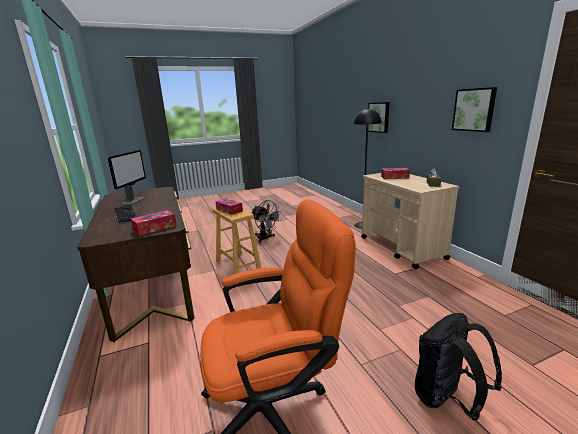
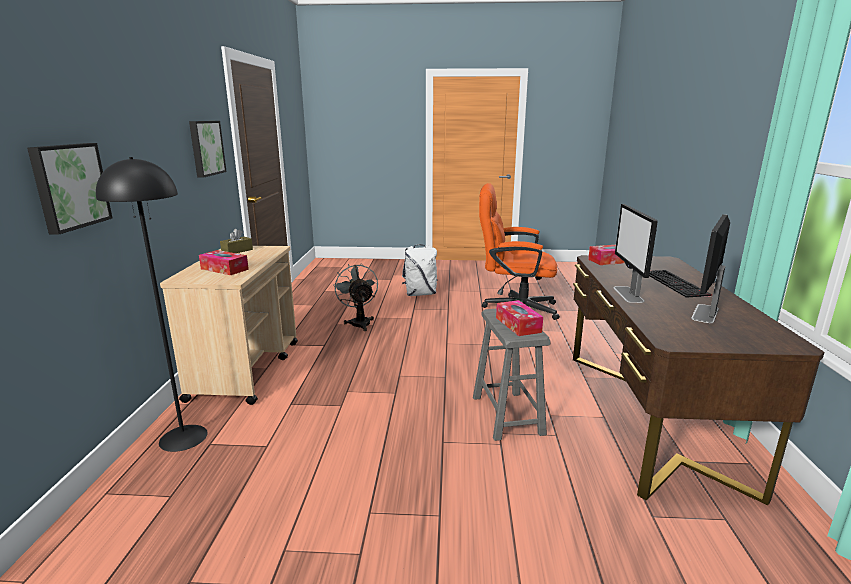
camera: 155 degrees left, 0 degrees up
(166, 202) = (628, 294): none -> monitor
(238, 264) = (507, 415): brown stool -> grey stool
(266, 238) = (418, 470): grey fan -> grey fan (359, 322)
(447, 399) = (420, 294): black backpack -> white backpack

